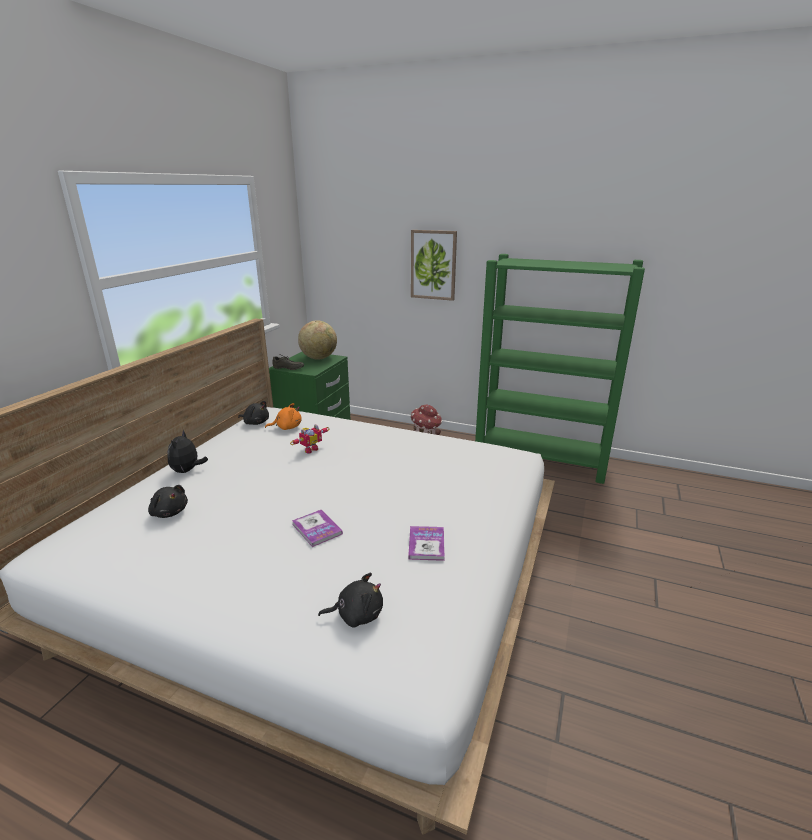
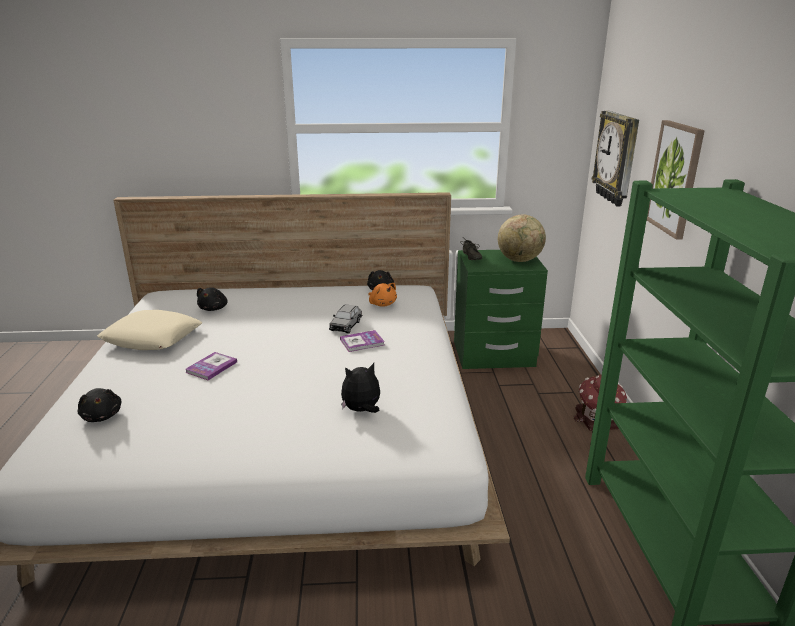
camera: 65 degrees right, 0 degrees up
(187, 471) = (276, 294): plush toy -> plush toy (362, 410)
(192, 565) = (152, 338): none -> beige pillow
(310, 449) = (346, 325): toy robot -> grey toy car
(351, 264) = (617, 158): none -> wall clock
(426, 544) = (206, 425): book -> book (362, 342)

